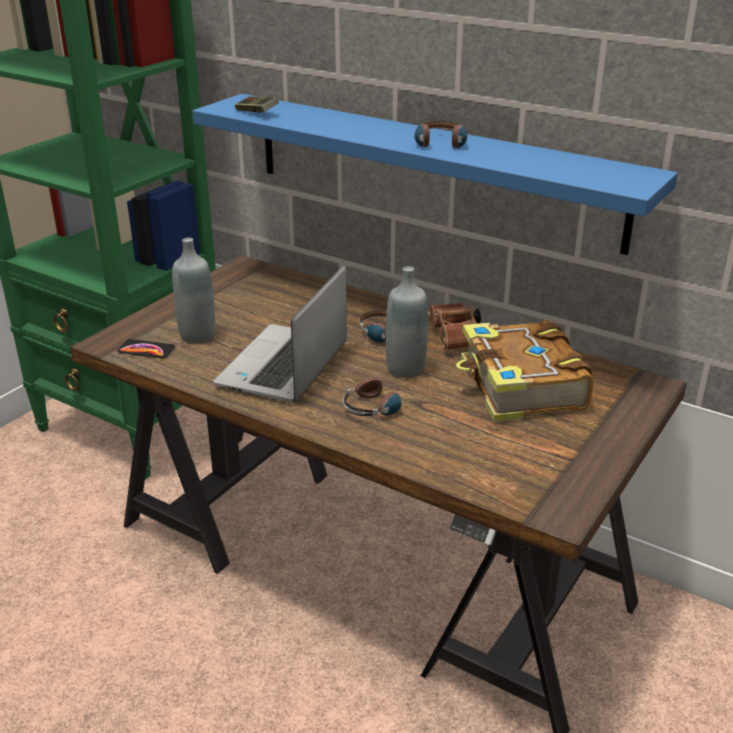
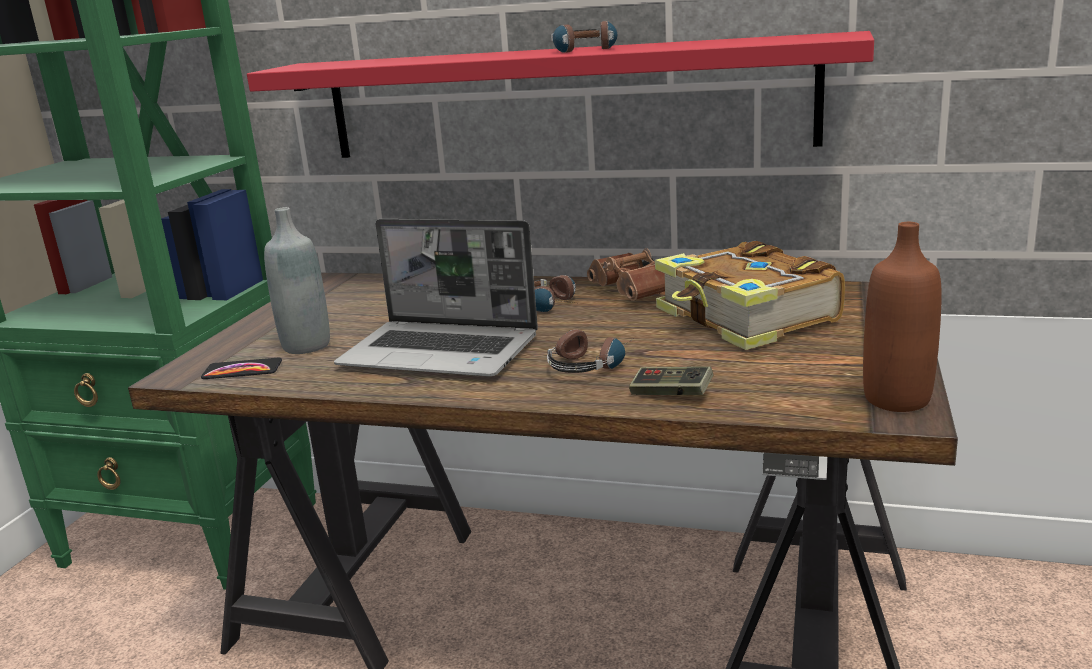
camera: 15 degrees left, 10 degrees down
(256, 113) = (332, 65): game controller -> game controller (671, 394)
(284, 367) = (442, 352): laptop -> laptop turned 75 degrees counterclockwise
(405, 369) = (597, 327): grey bottle -> none
(431, 169) = (561, 101): blue shelf -> red shelf
(565, 499) = (896, 399): none -> brown bottle

